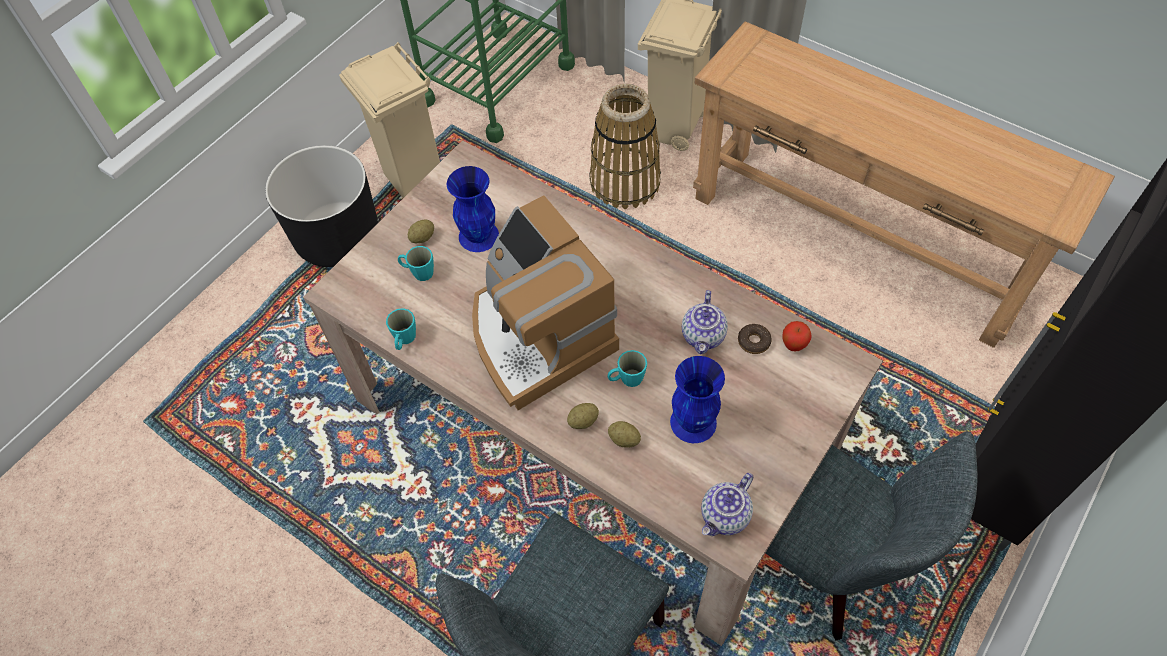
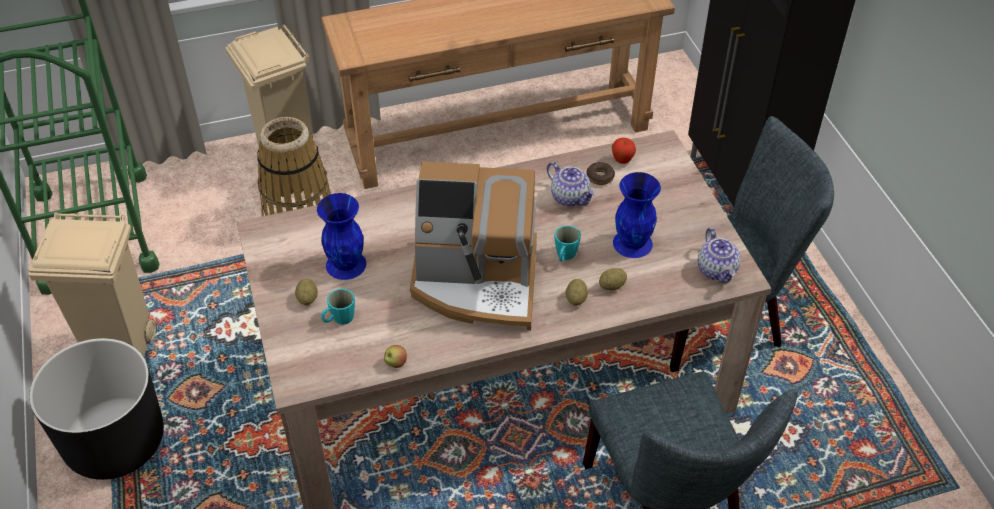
camera: 55 degrees left, 10 degrees down
(404, 340) = (396, 363): turquoise mug -> apple

